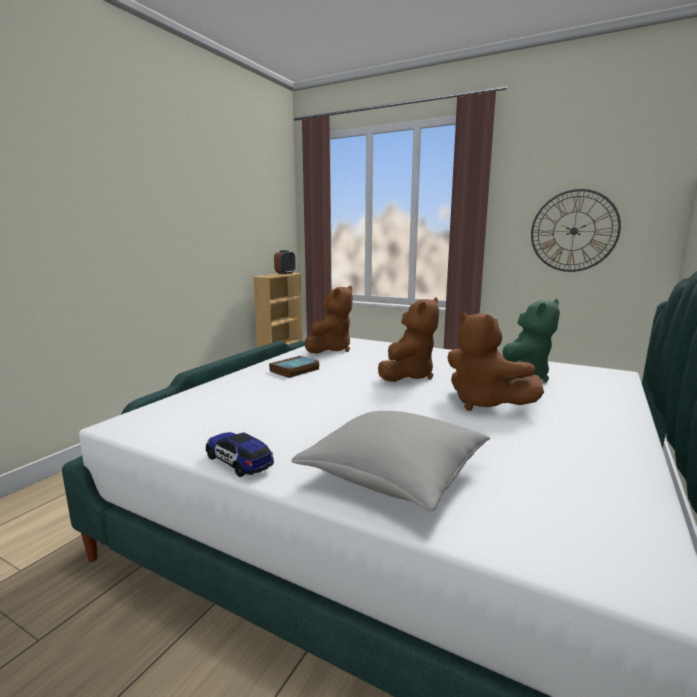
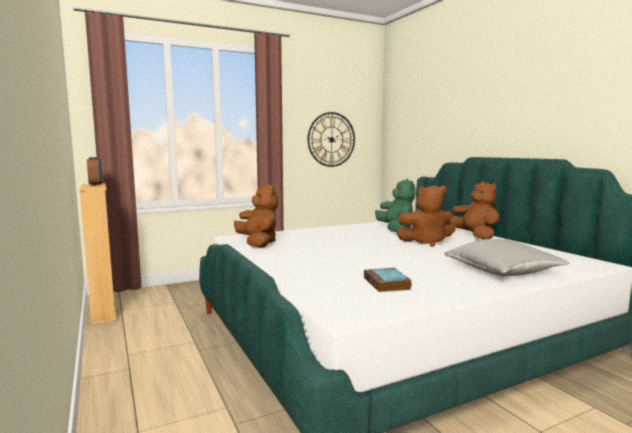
camera: 55 degrees left, 5 degrees down
(239, 462) = (461, 294): toy car -> none
(294, 370) = (294, 259): book -> book (387, 284)
(408, 375) = (357, 242): brown plush toy -> brown plush toy (474, 236)

